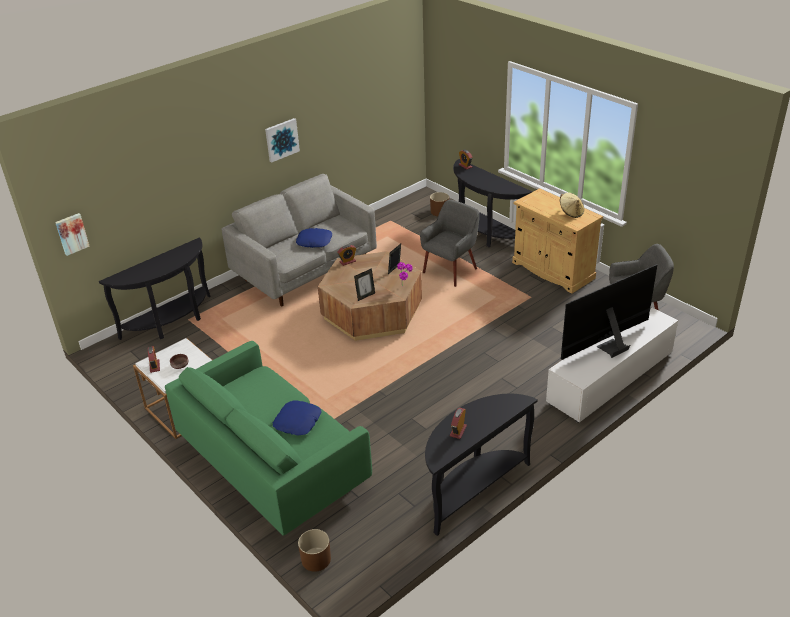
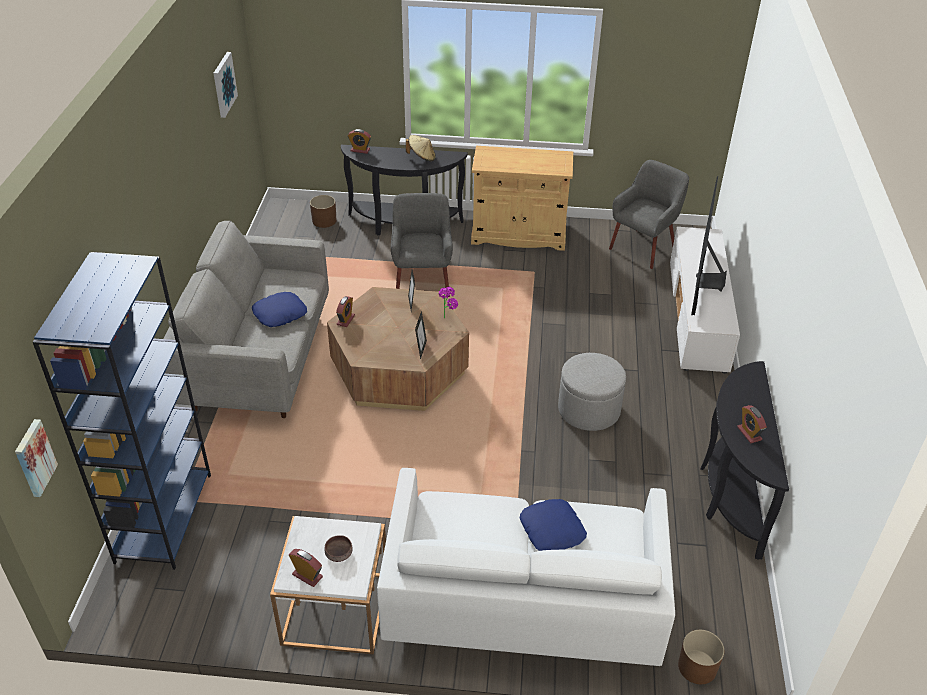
camera: 45 degrees left, 5 degrees up
(172, 322) = (164, 517): black console table -> blue bookcase
(273, 464) = (522, 601): green sofa -> white sofa
(281, 139) = (175, 192): picture -> picture (223, 84)
(451, 392) = (589, 410): none -> grey ottoman
(571, 213) = (541, 159): beige hat -> beige hat (421, 157)

